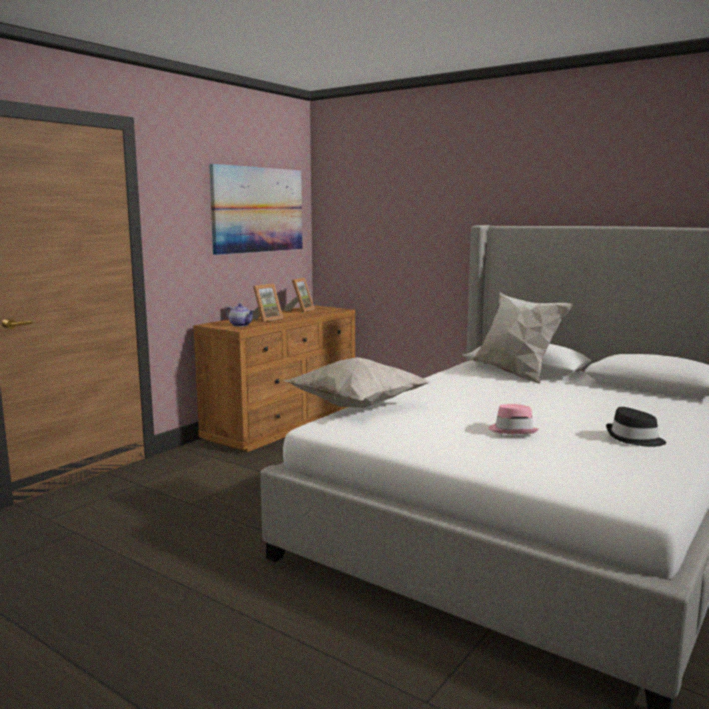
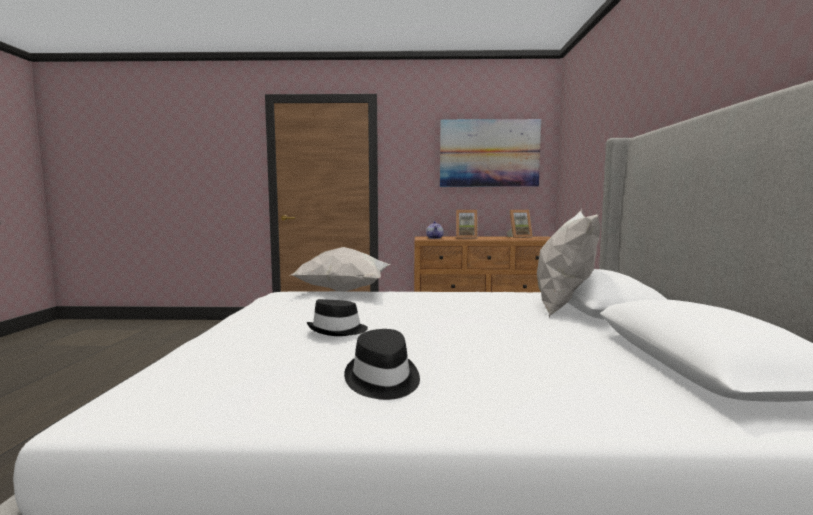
camera: 55 degrees right, 5 degrees down
(512, 430) = (338, 330): pink hat -> black hat

